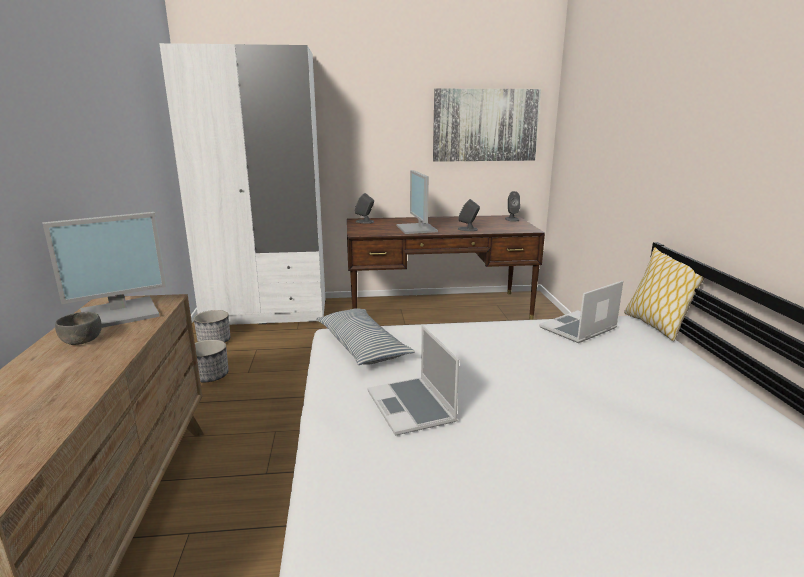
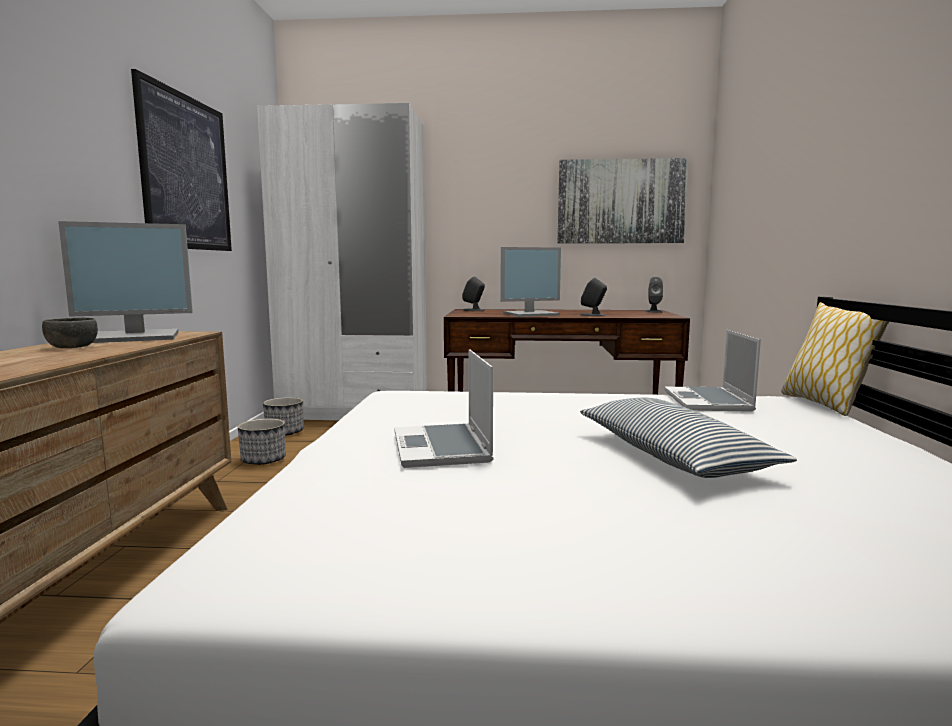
camera: 10 degrees right, 10 degrees down
(114, 129) = (186, 173): none -> picture
(362, 346) = (415, 403): pillow -> pillow (671, 456)
(417, 229) = (531, 314): monitor -> monitor turned 105 degrees counterclockwise
(578, 329) = (709, 401): laptop -> laptop turned 60 degrees counterclockwise

